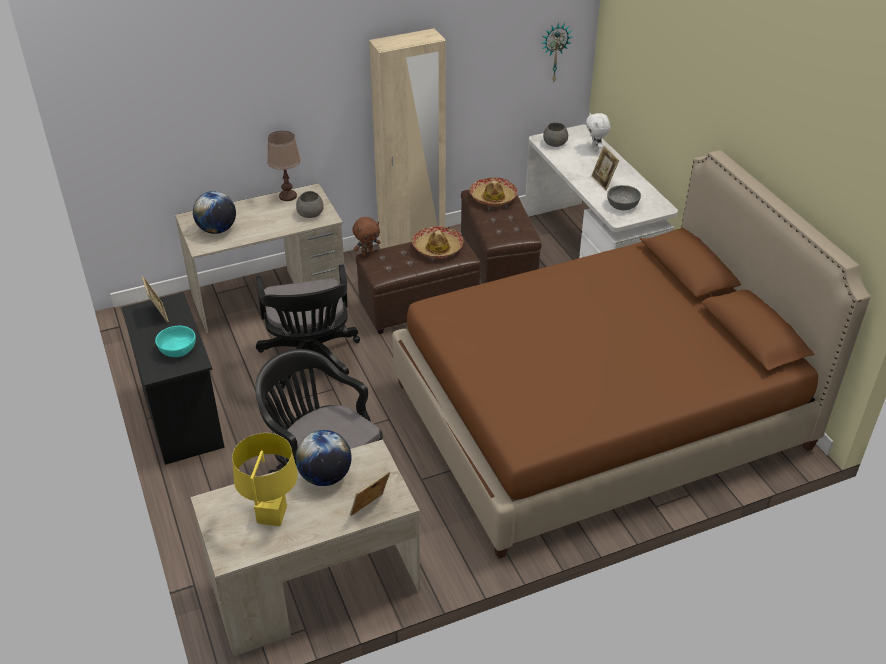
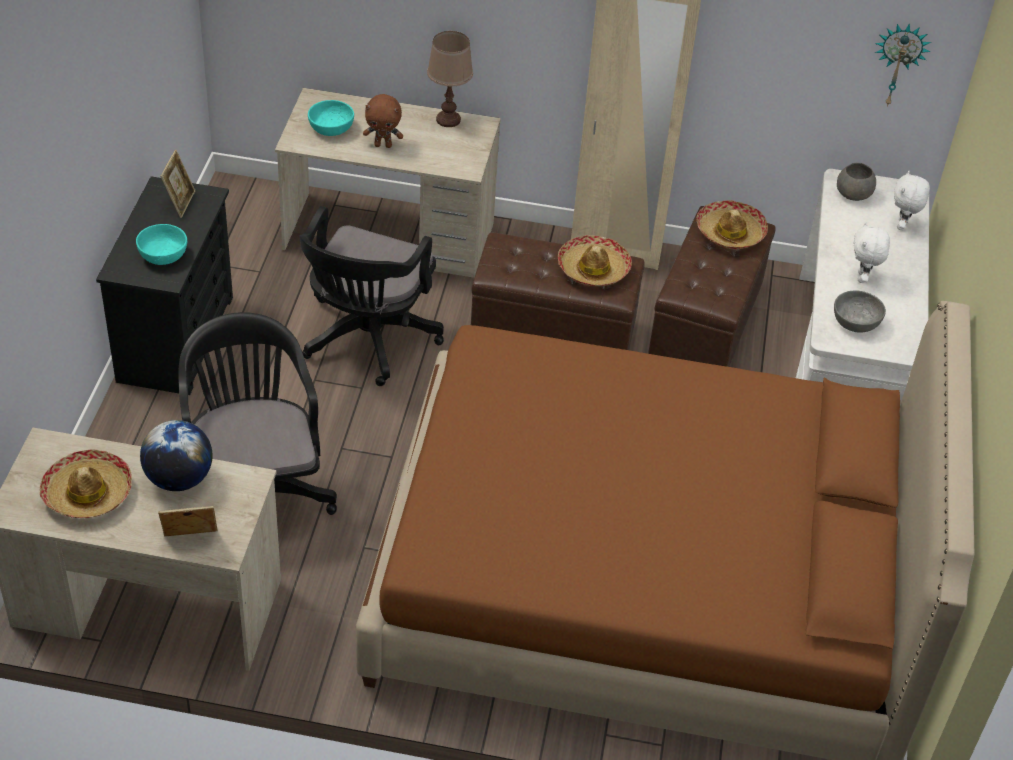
camera: 30 degrees right, 5 degrees up
(217, 230) = (331, 128): globe -> turquoise bowl
(272, 517) = (88, 493): yellow table lamp -> hat
(310, 213) = (453, 154): grey bowl -> none
(367, 253) = (503, 236): brown plush toy -> brown plush toy (383, 145)
(603, 182) = (862, 278): picture frame -> white plush toy

